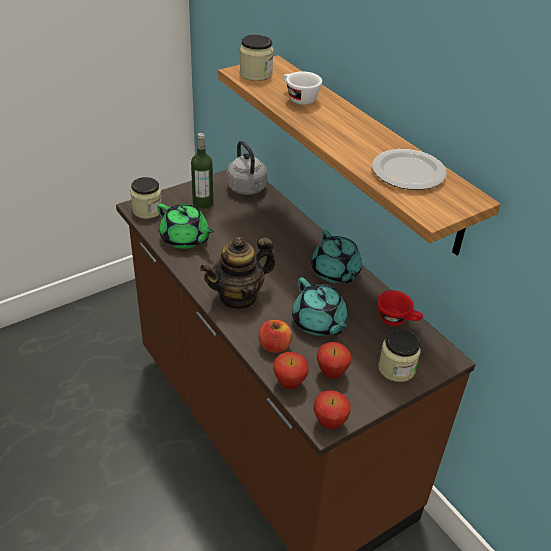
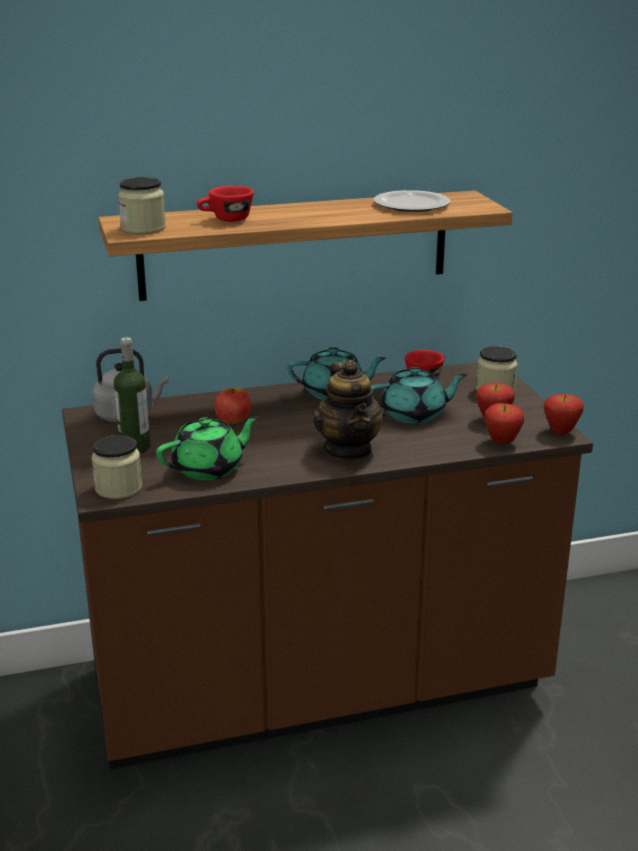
camera: 70 degrees left, 15 degrees down
(274, 346) = (441, 441): apple -> apple (233, 420)
(298, 98) = (226, 220): white cup -> red cup

